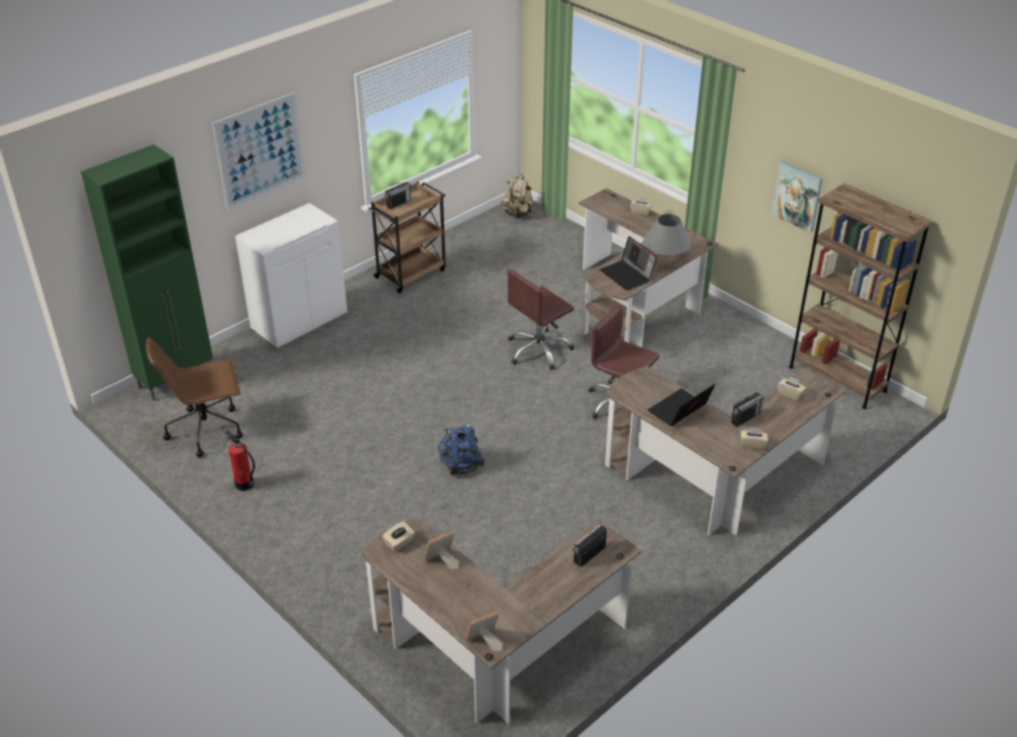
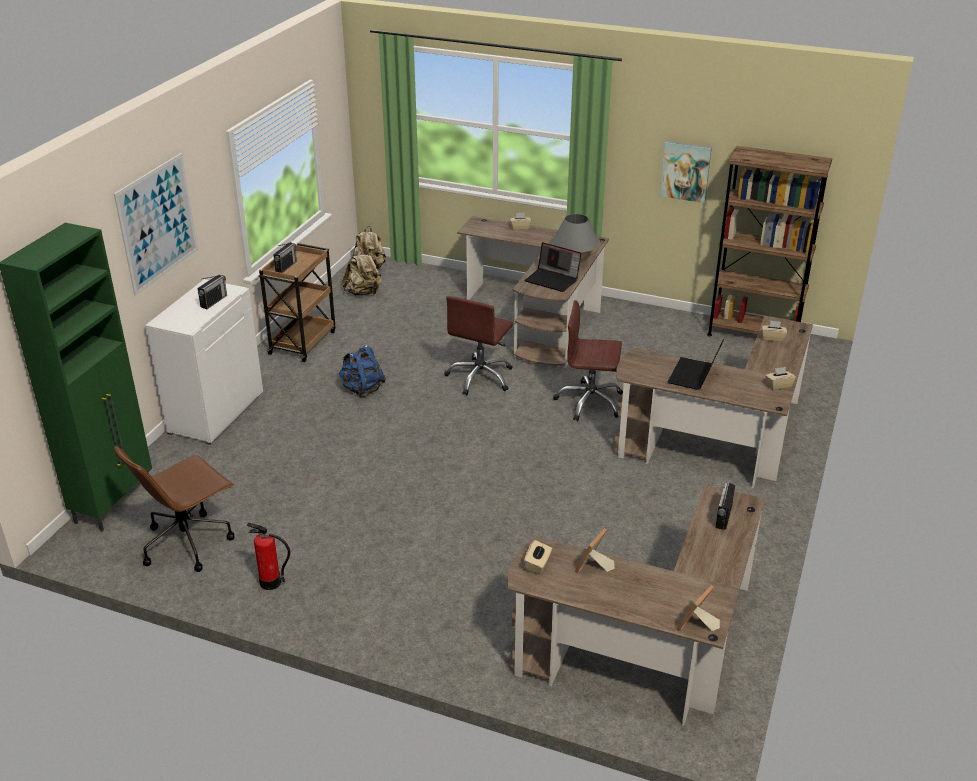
camera: 25 degrees left, 5 degrees down
(460, 465) = (484, 497): blue backpack -> blue backpack (362, 389)
(495, 237) = (363, 293): none -> beige backpack
(745, 418) = (753, 366): radio -> radio (214, 301)

